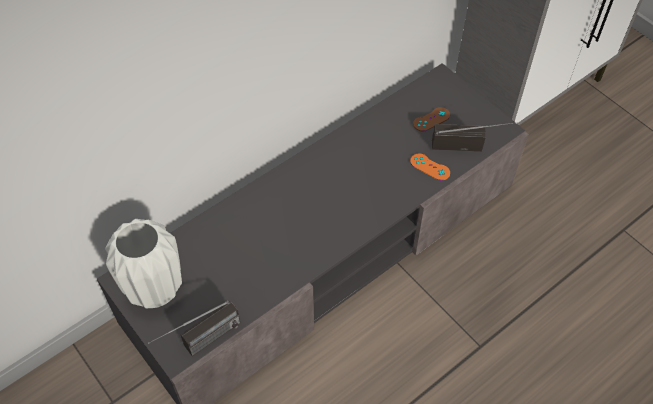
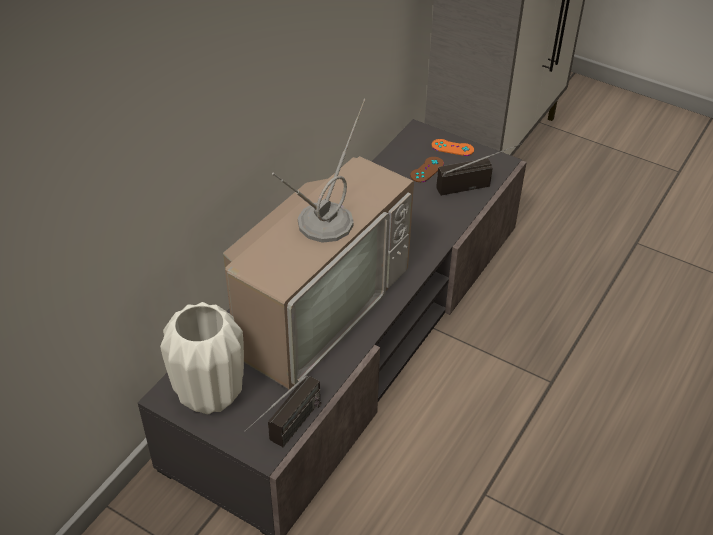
camera: 20 degrees left, 10 degrees down
(276, 228) = (315, 304): none -> television
(430, 167) = (446, 211): orange game controller -> orange game controller (452, 147)

